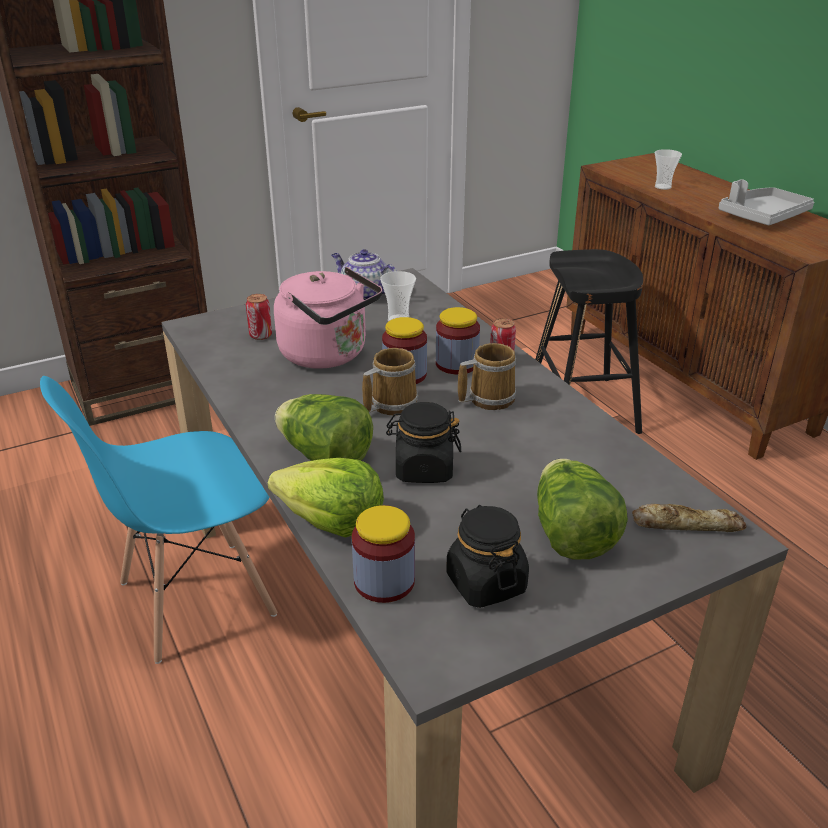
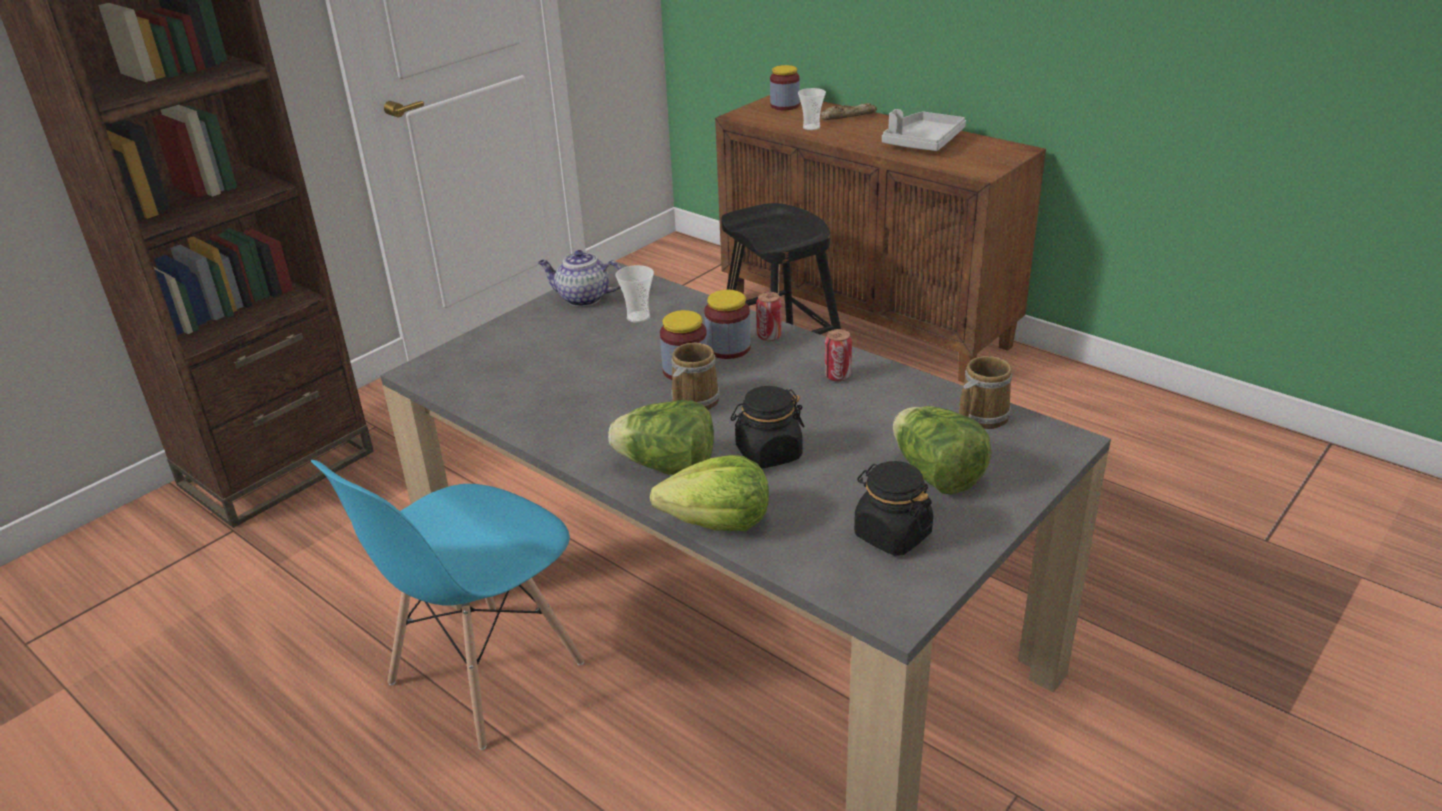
camera: 20 degrees left, 0 degrees up
(260, 335) = (505, 365): can -> can (837, 376)
(328, 355) = (593, 368): pink kettle -> none
(384, 581) = (804, 559): jar -> jar (784, 106)
(488, 398) = (781, 374): mug -> mug (980, 416)
(686, 524) = (1022, 441): bread -> bread (847, 116)

